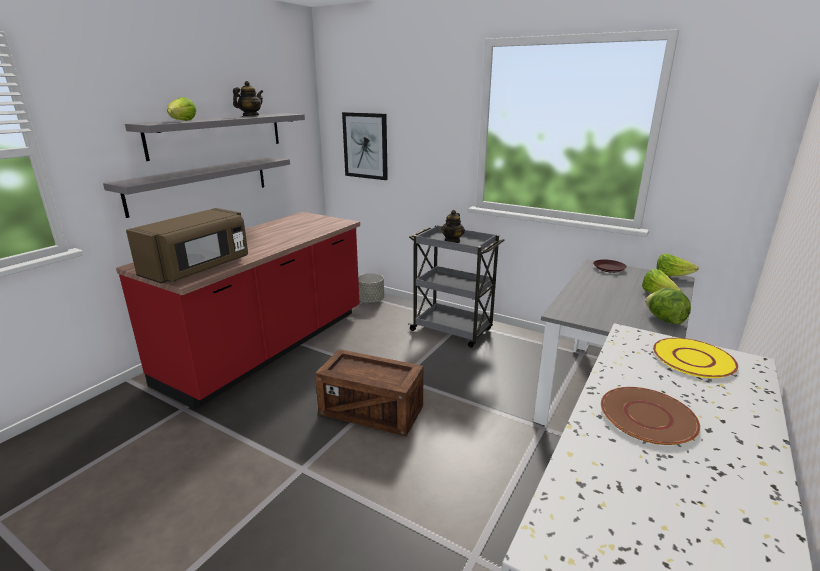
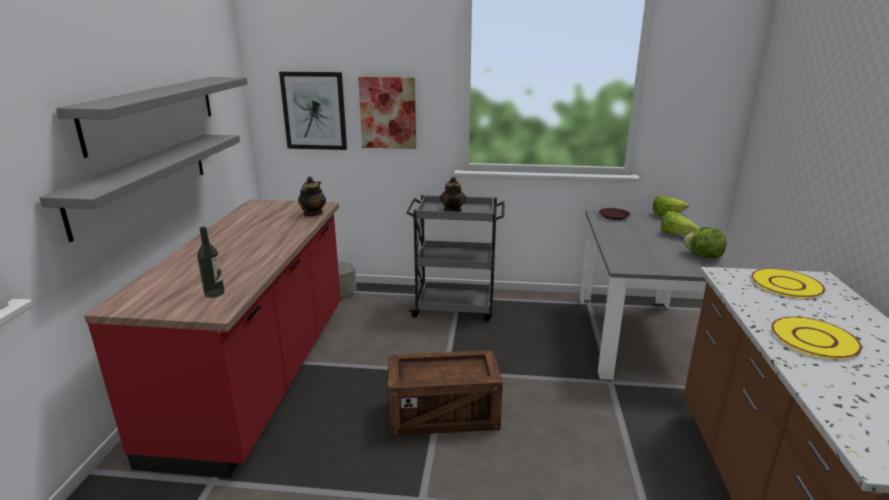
camera: 25 degrees left, 0 degrees up
(182, 121) = (131, 98): lettuce -> none
(198, 268) = (214, 293): brown microwave -> bottle
(250, 116) = (190, 84): teapot -> teapot (312, 214)
(419, 150) = (388, 113): none -> picture
(647, 416) = (813, 338): brown plate -> yellow plate

